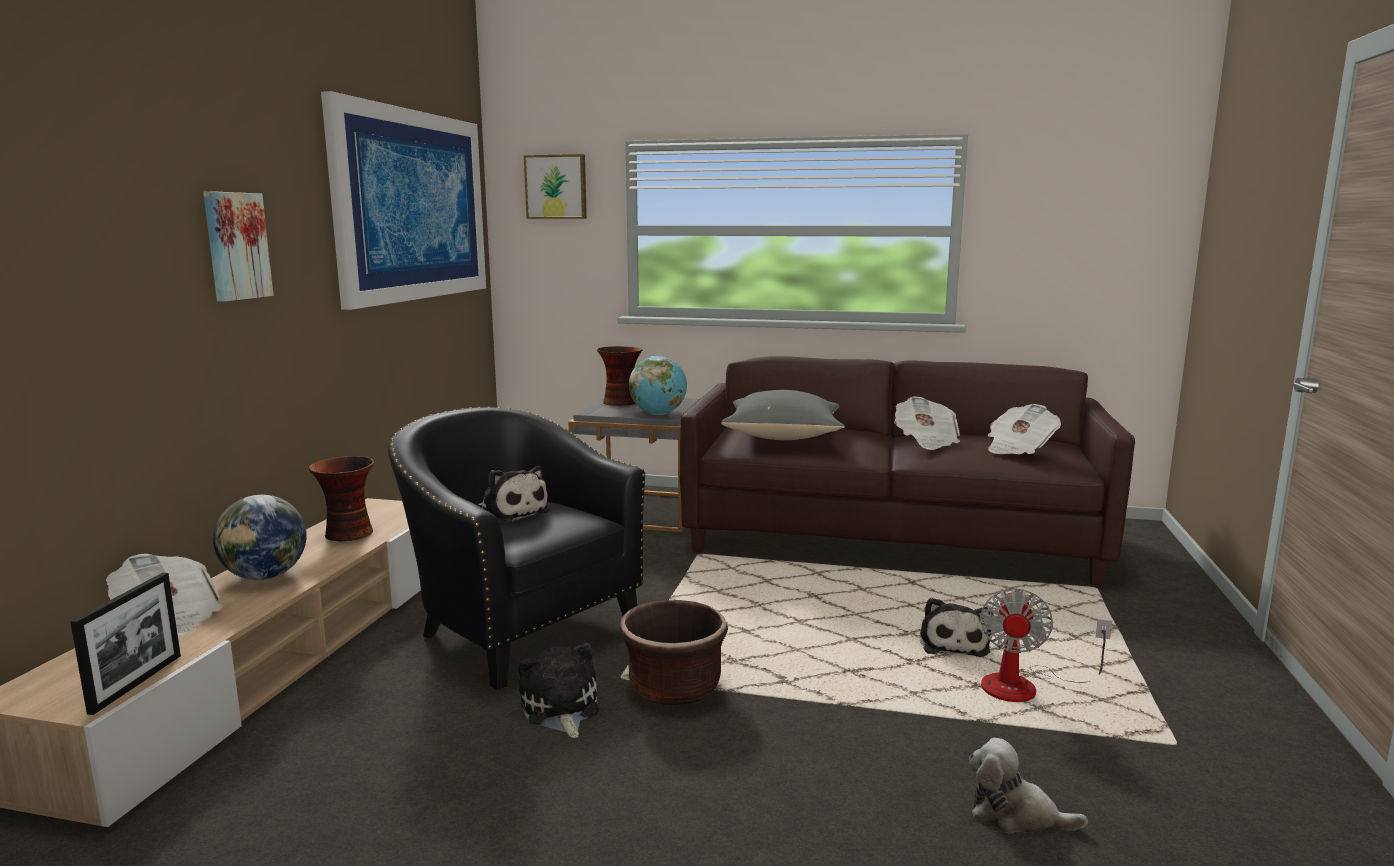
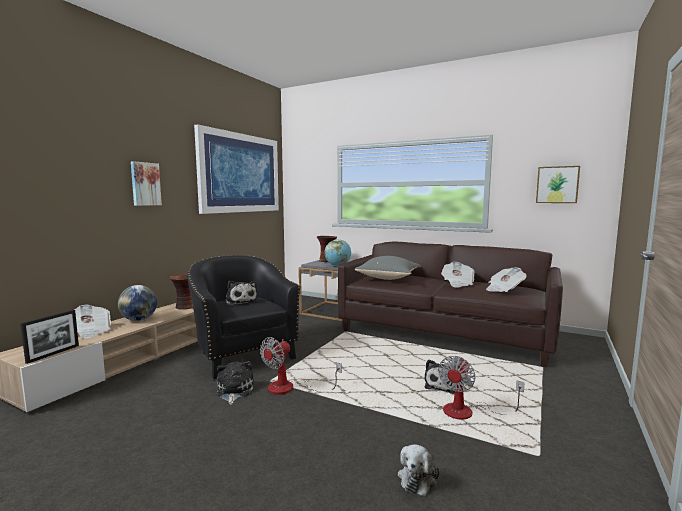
camera: 15 degrees right, 5 degrees down
(556, 187) = (309, 167): picture -> picture (557, 185)
(674, 687) = (290, 388): brown planter -> fan
(1015, 815) = (418, 478): plush toy -> plush toy turned 105 degrees counterclockwise

